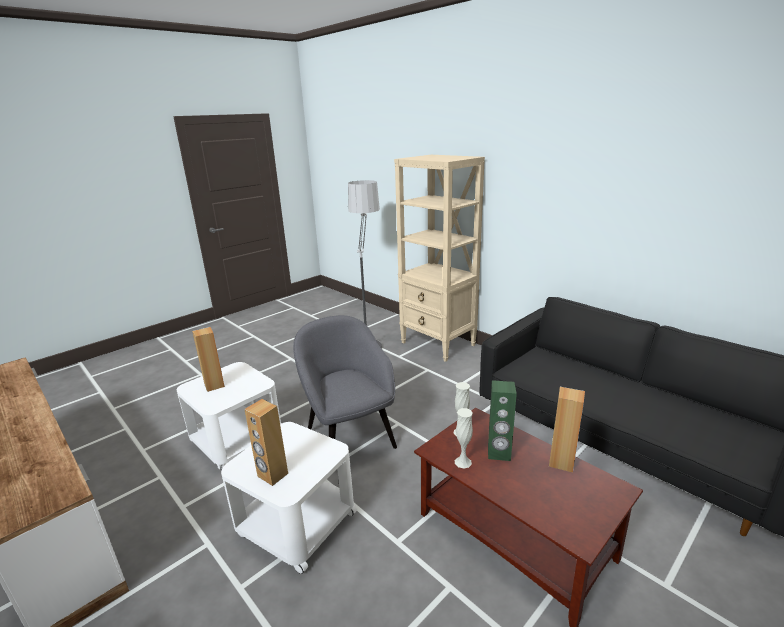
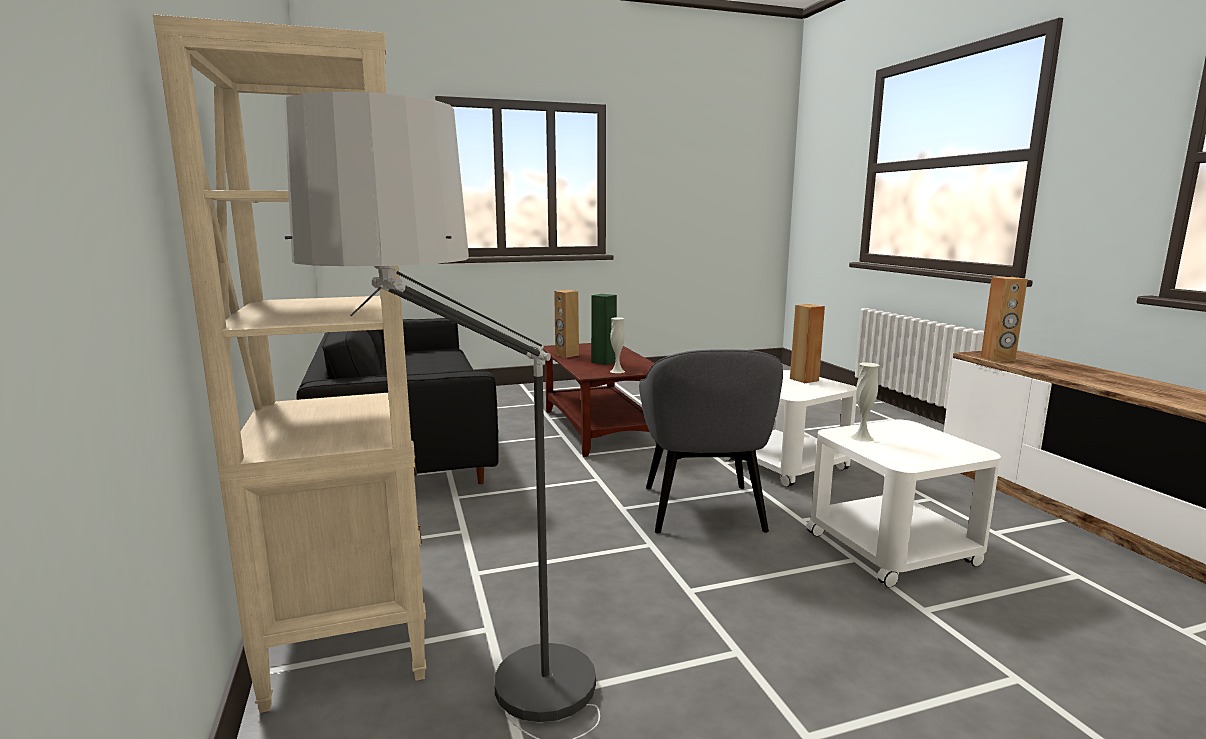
camera: 155 degrees left, 10 degrees down
(214, 385) = (926, 446): brown speaker -> brown speaker (998, 358)
(463, 462) = (637, 363): white vase -> white vase (862, 438)

